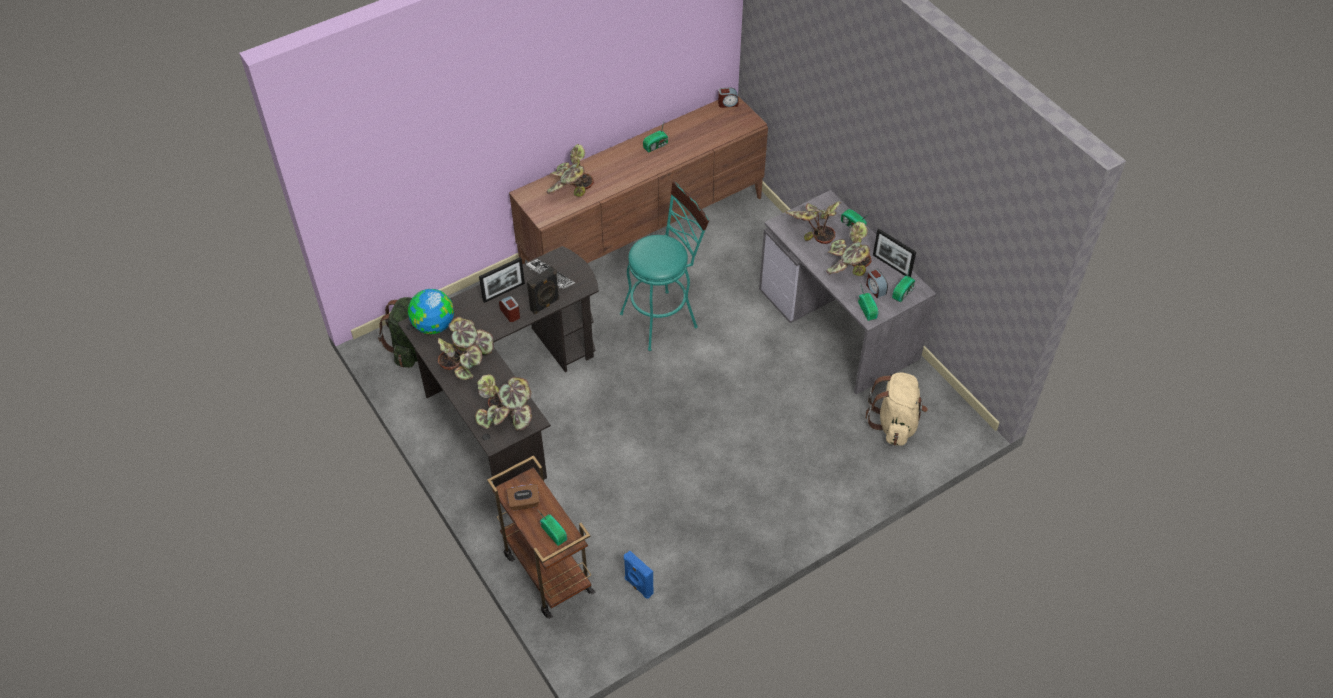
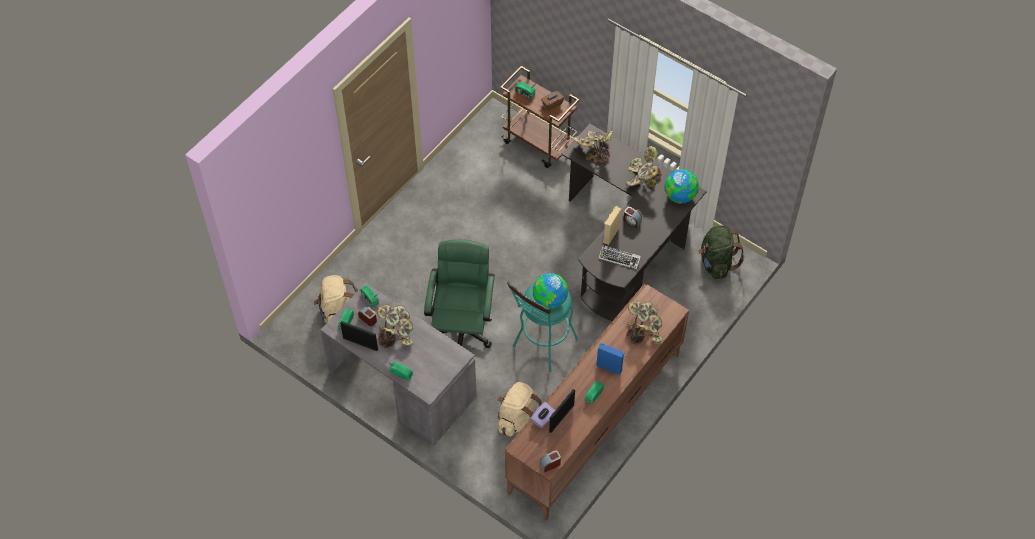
camera: 160 degrees right, 5 degrees up
(504, 292) = (646, 235): picture frame -> picture frame (561, 418)
(545, 305) = (610, 235): black speaker -> beige speaker
(638, 586) = (477, 154): blue speaker -> blue speaker (609, 367)
(656, 249) = (549, 300): none -> globe
(718, 139) = (543, 419): none -> purple tissue box
(722, 256) = (518, 419): none -> beige backpack
(748, 360) = (463, 330): none -> green office chair
(812, 229) = (433, 359): potted plant -> none

